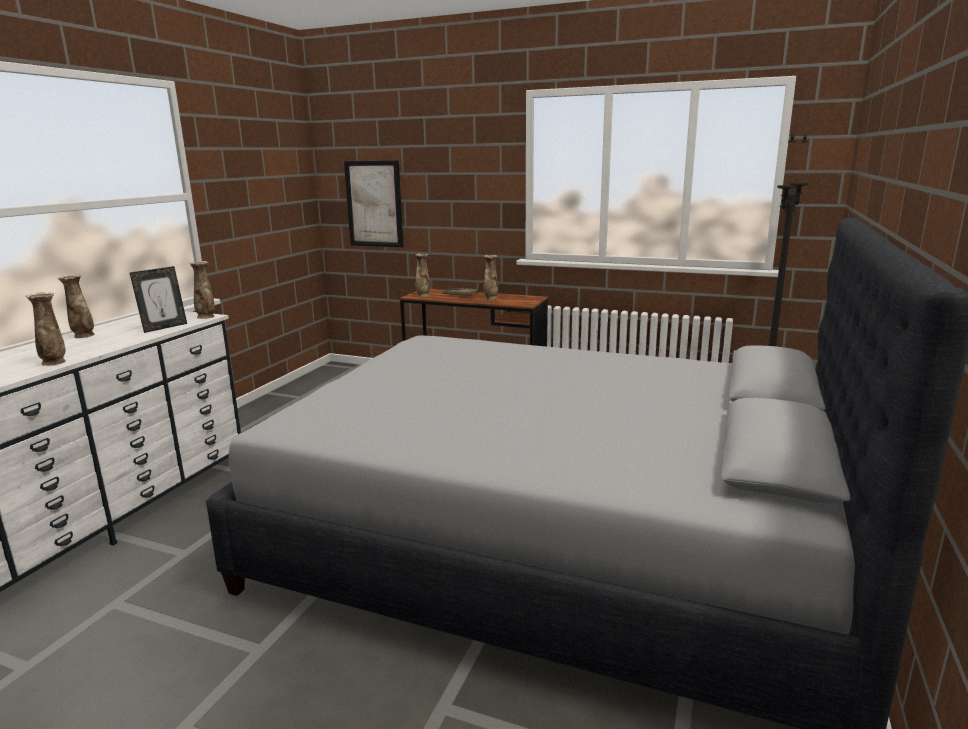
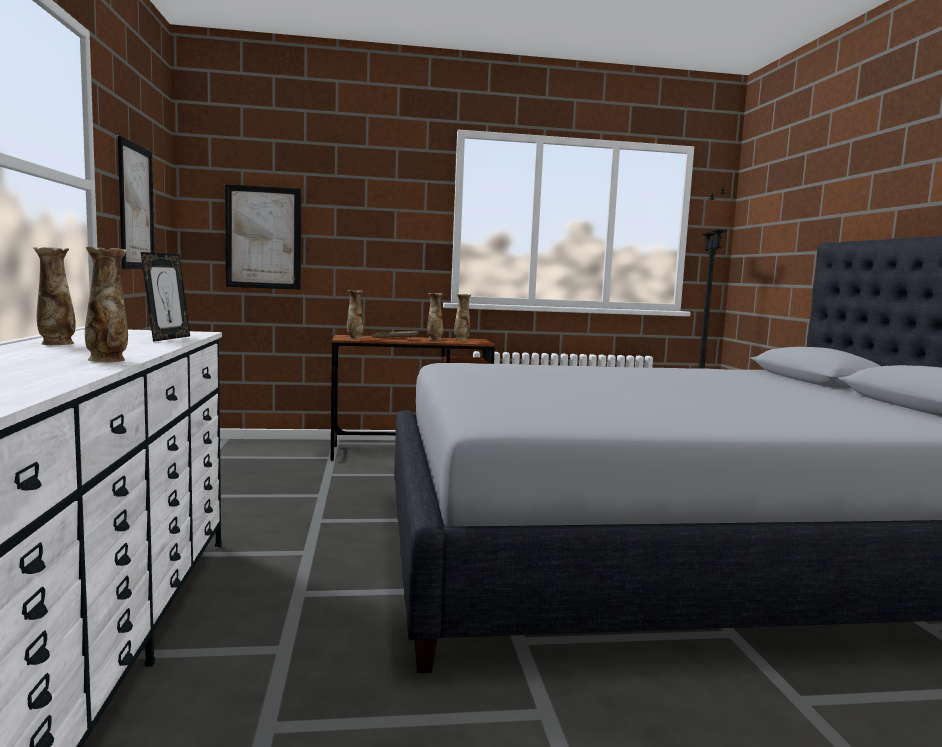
camera: 30 degrees left, 10 degrees down
(206, 317) = (197, 332): vase -> vase (461, 340)
(253, 196) = (136, 207): none -> picture

